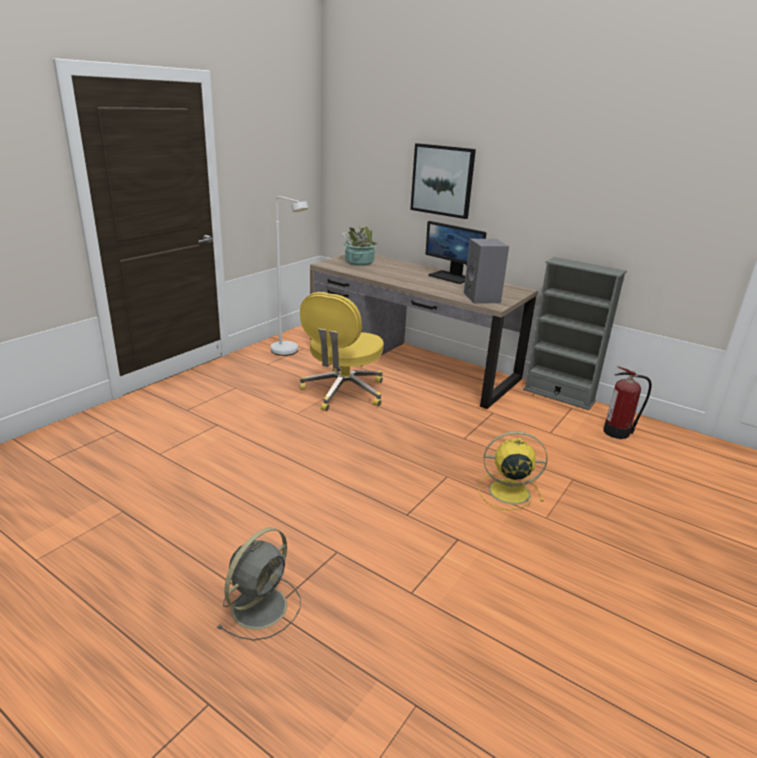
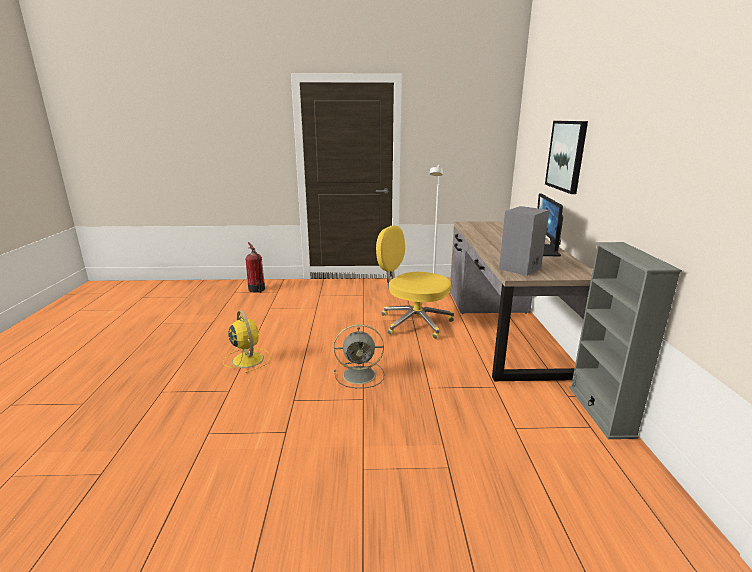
camera: 55 degrees right, 5 degrees down
(261, 605) = (163, 387): grey fan -> grey fan (361, 375)
(343, 392) = (414, 322): yellow office chair -> yellow office chair turned 45 degrees clockwise
(359, 262) = (495, 227): potted plant -> none
(507, 491) = (377, 434): yellow fan -> yellow fan (247, 359)
(618, 432) = (598, 474): fire extinguisher -> fire extinguisher (257, 289)

